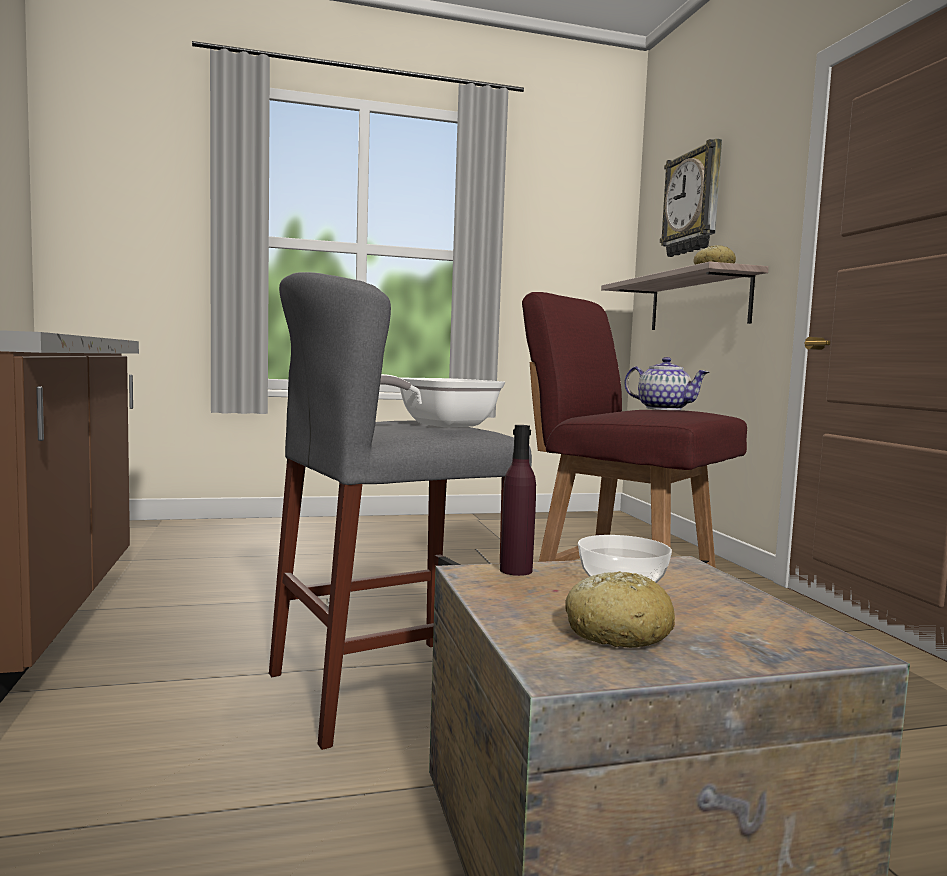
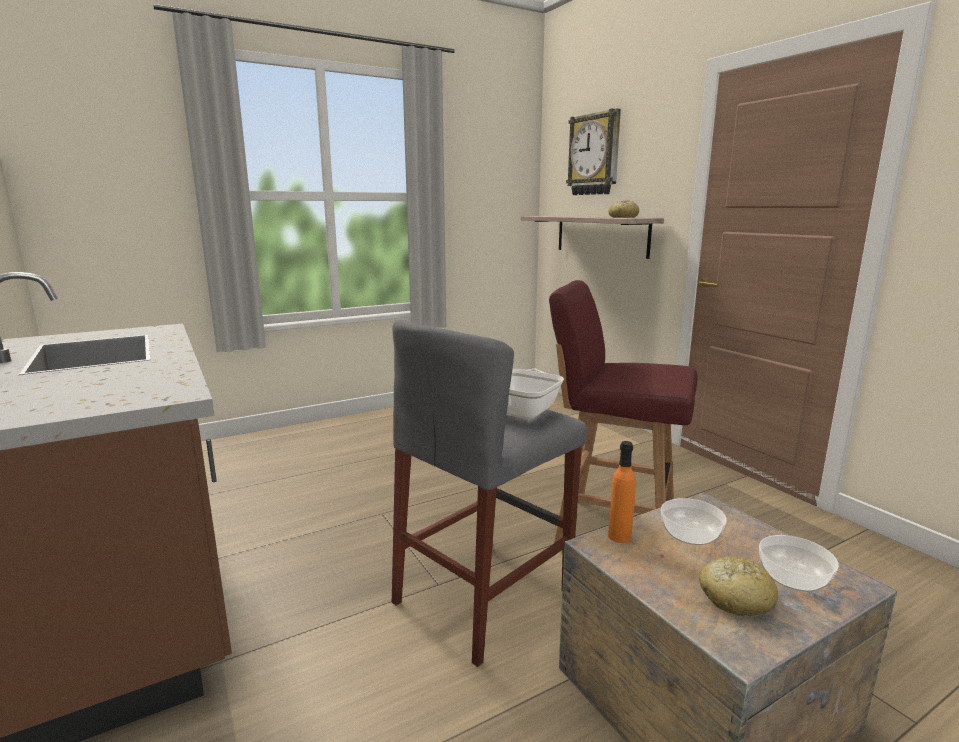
camera: 15 degrees left, 10 degrees up
(516, 570) = (619, 536): purple bottle -> orange bottle
(663, 409) = (647, 368): teapot -> none
(738, 630) = (794, 578): none -> bowl

